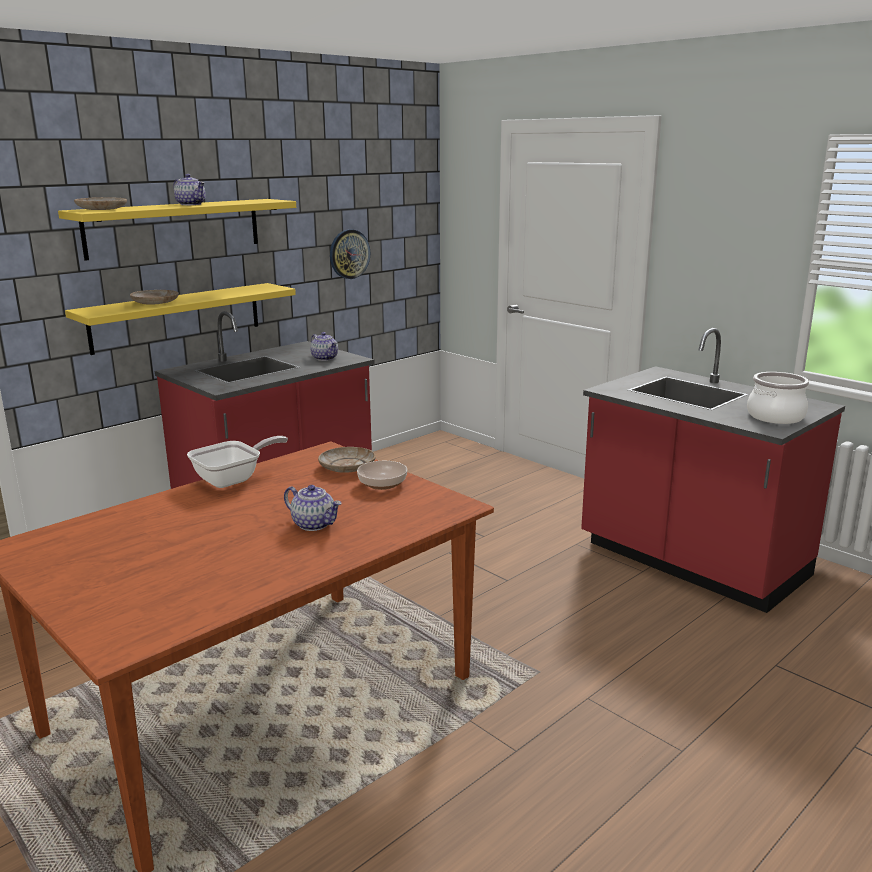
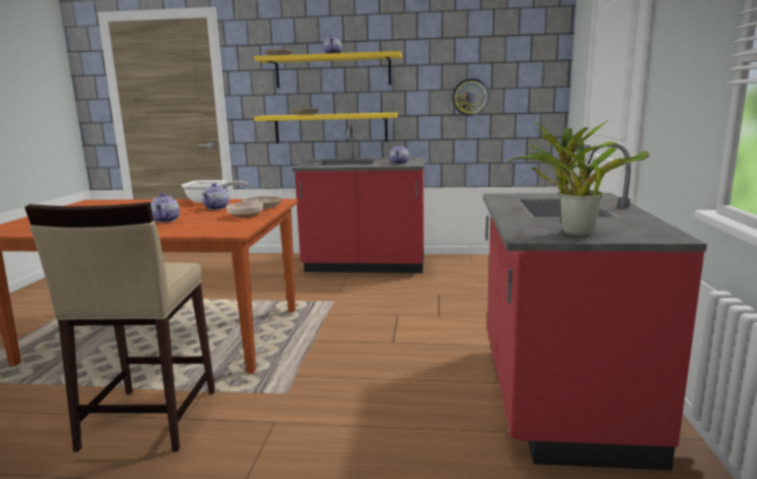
camera: 50 degrees right, 5 degrees down
(294, 486) = (217, 208): none -> teapot
(490, 775) = (148, 419): none -> beige stool
(776, 417) = (573, 232): cooking pot -> potted plant

